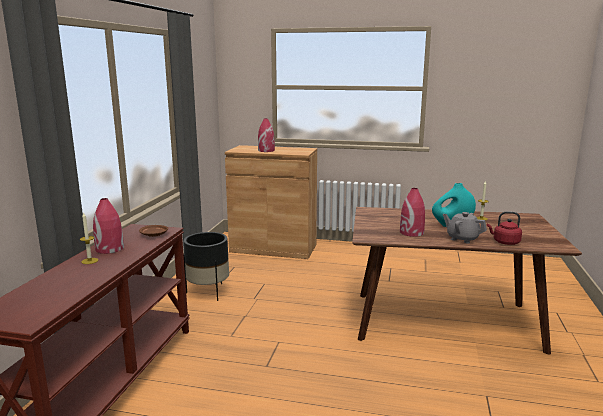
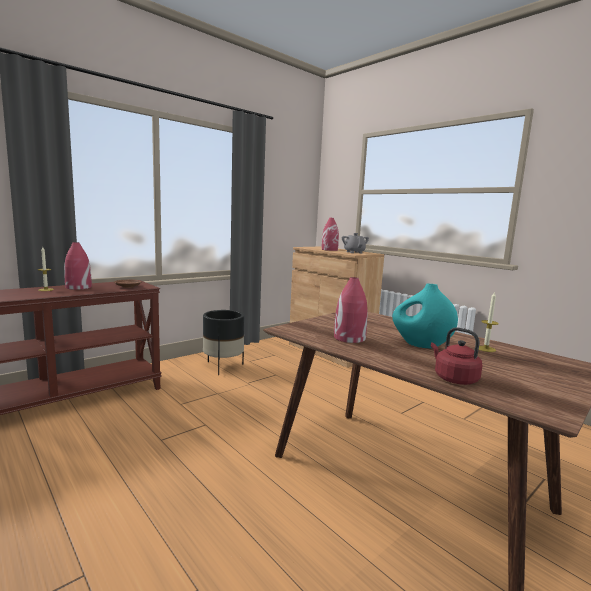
camera: 35 degrees right, 5 degrees down
(462, 239) = (398, 359): grey teapot -> grey teapot (354, 252)

